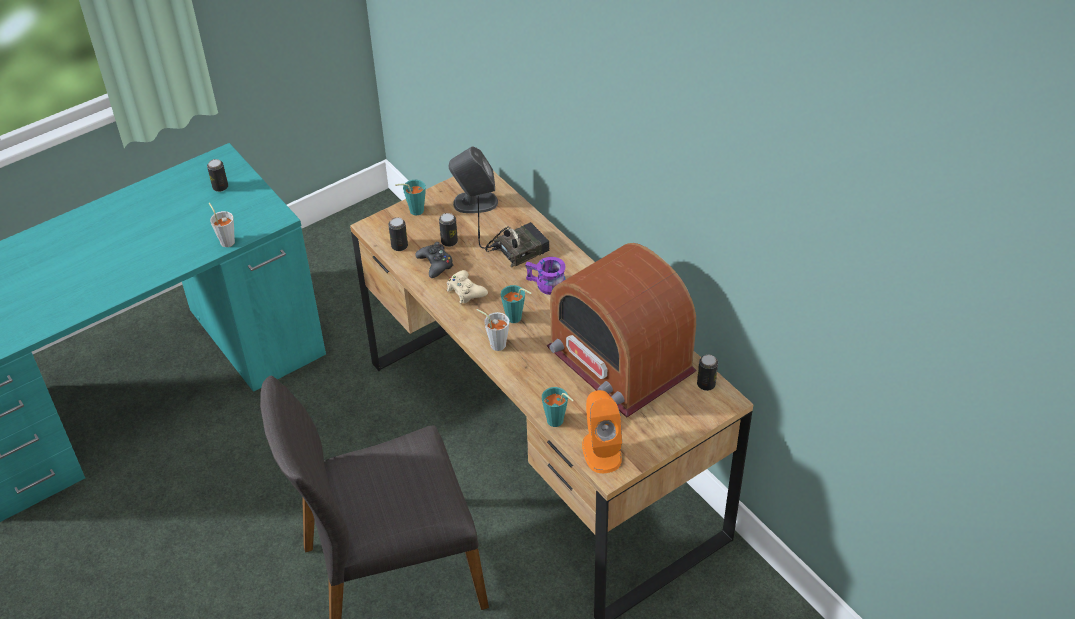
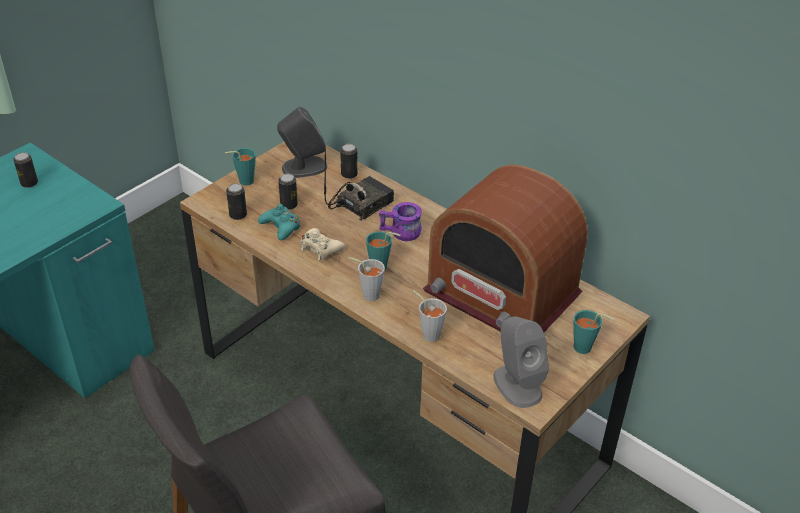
camera: 15 degrees left, 5 degrees down
(226, 240) = (46, 232): grey cup -> grey cup (428, 333)
(435, 264) = (281, 227): black game controller -> turquoise game controller
(557, 423) = (460, 363): turquoise cup -> turquoise cup (586, 349)
(601, 451) = (517, 385): orange speaker -> grey speaker
(706, 384) = (596, 304): can -> can (349, 174)

